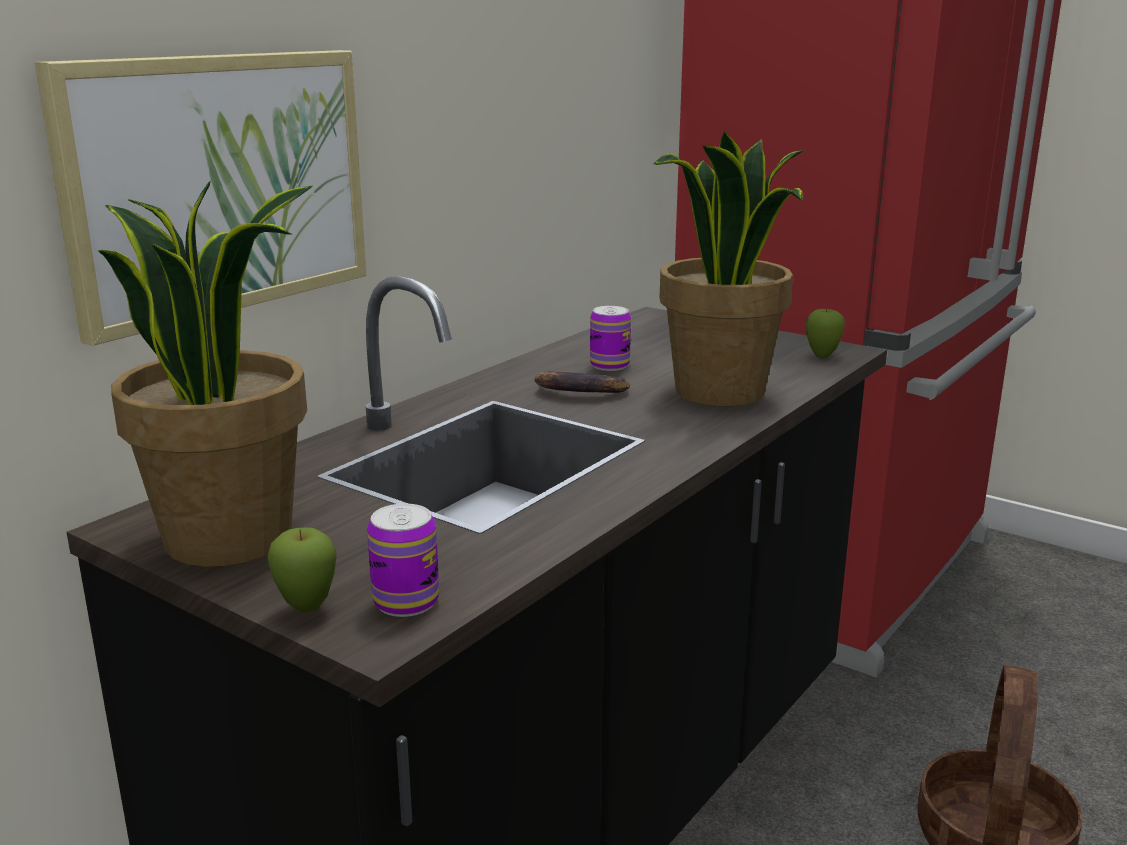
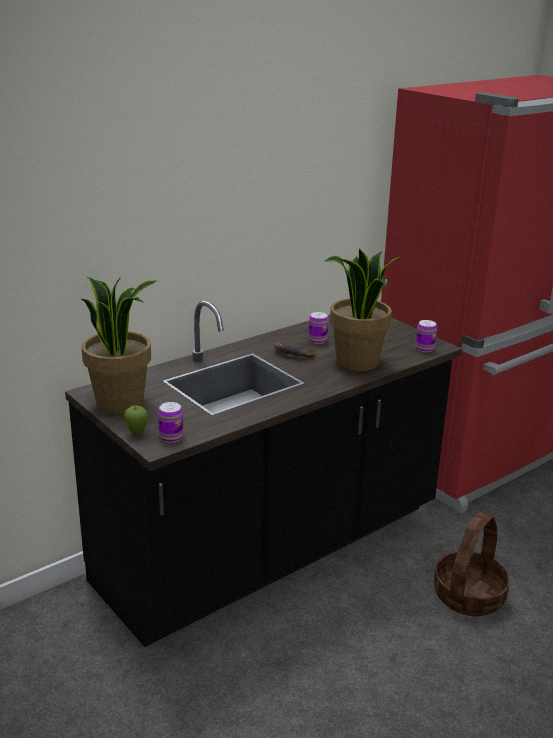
camera: 15 degrees right, 5 degrees up
(219, 184) = (135, 260): picture -> none
(822, 356) = (424, 348): apple -> can

